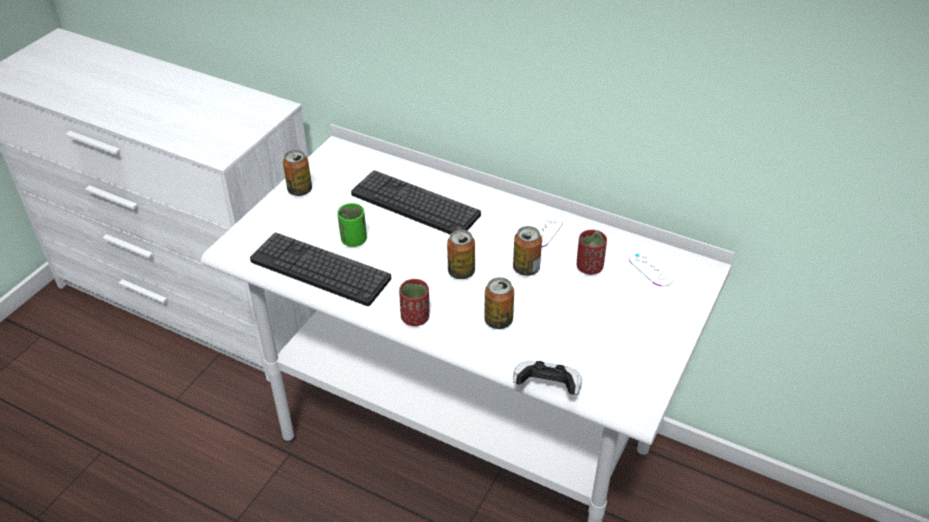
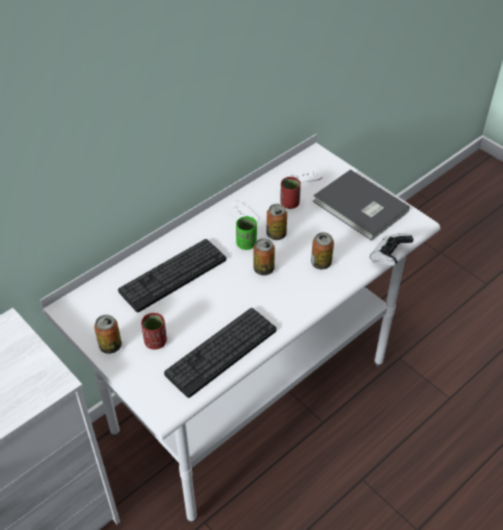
camera: 70 degrees left, 5 degrees up
(353, 240) = (196, 323): green cup -> green cup (246, 244)
(415, 318) = (300, 306): red cup -> red cup (155, 341)
(626, 337) = (359, 208): none -> grey book

